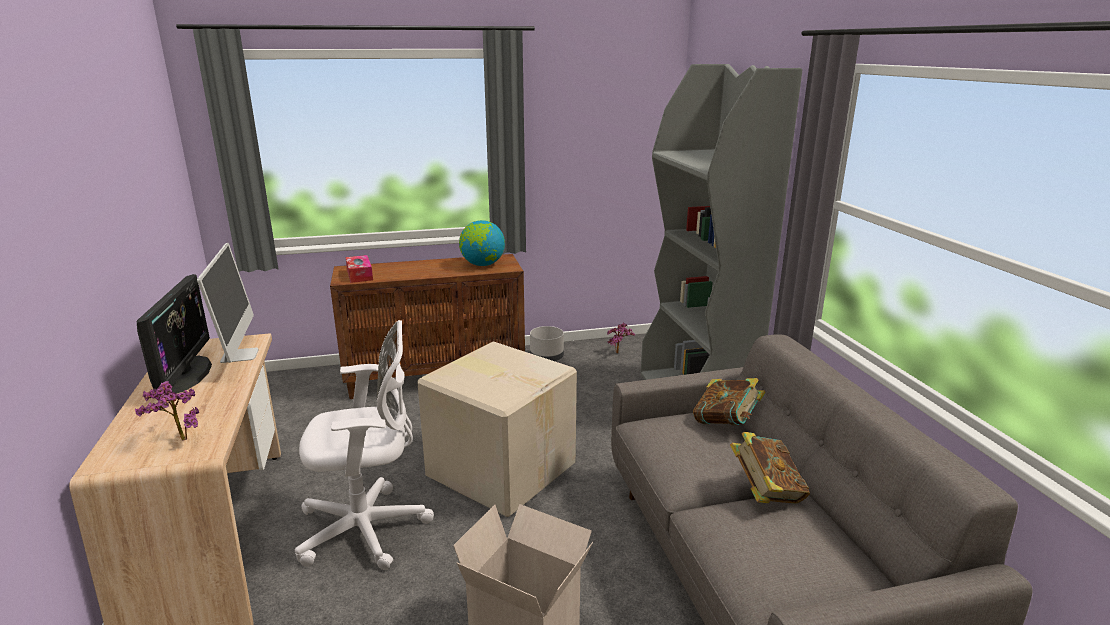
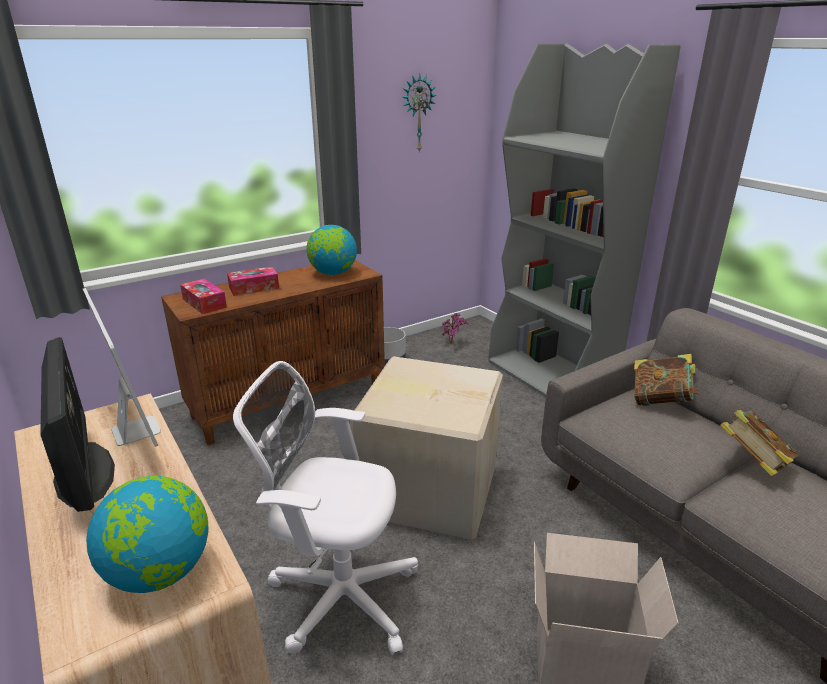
camera: 20 degrees left, 5 degrees up
(178, 440) = (161, 572): potted plant -> globe
(369, 529) = (337, 595): white office chair -> white office chair turned 135 degrees counterclockwise
(408, 268) = (254, 288): none -> tissue box
(595, 126) = (417, 113): none -> wall clock

